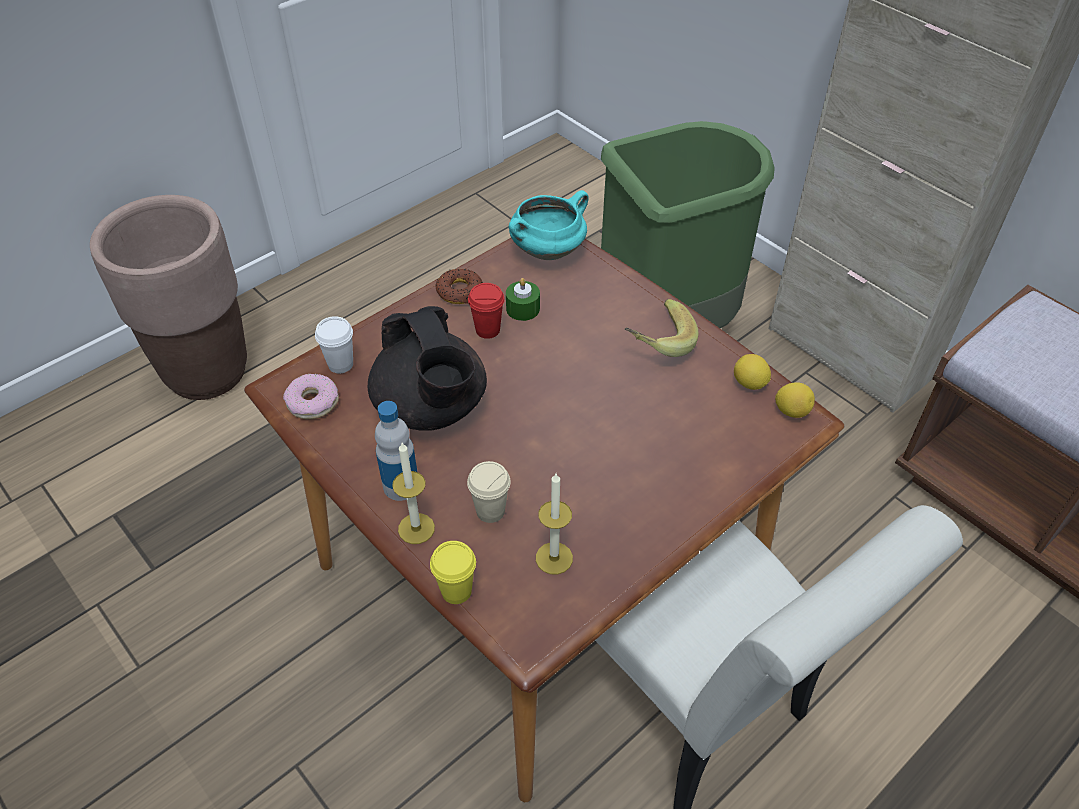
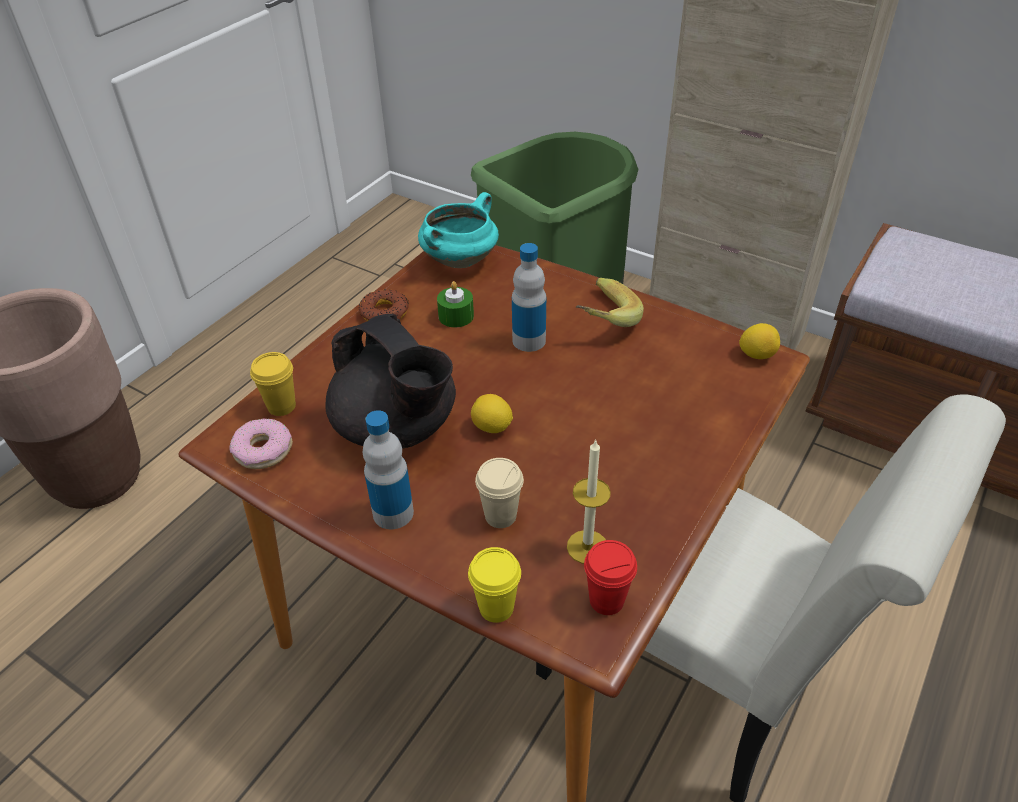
camera: 15 degrees left, 5 degrees down
(340, 364) = (281, 406): white cup -> yellow cup
(416, 528) = (426, 553): candle -> none
(487, 330) = (428, 342): red cup -> red cup (606, 600)
(580, 348) = (529, 340): none -> bottle
(749, 383) = (706, 339): lemon -> lemon (492, 427)

